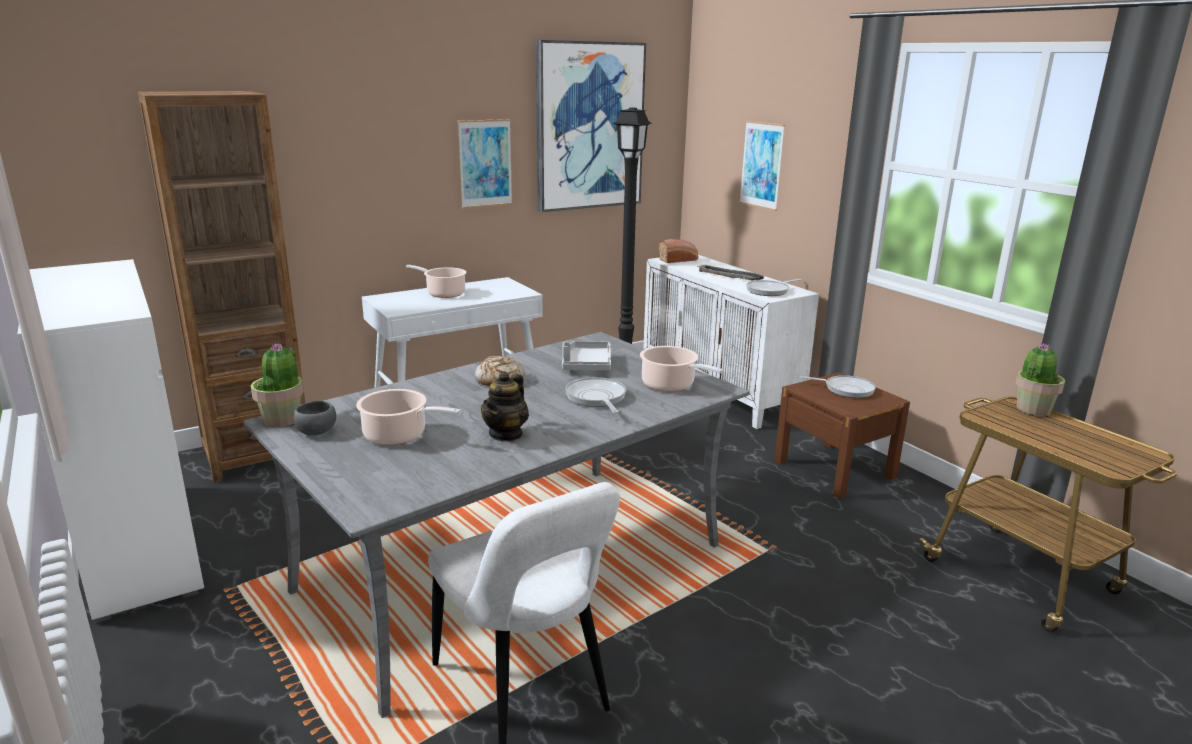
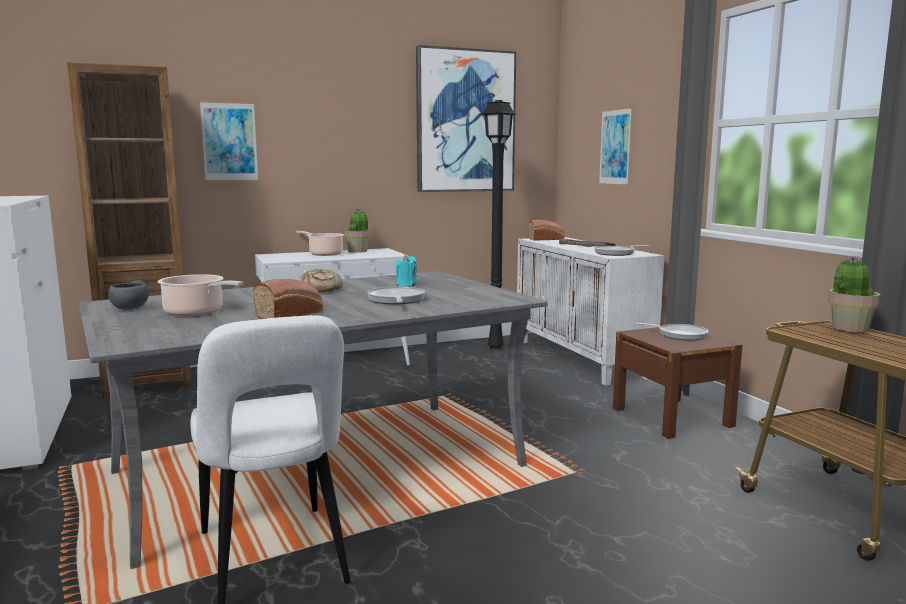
camera: 10 degrees right, 10 degrees down
(282, 419) = (110, 302): potted plant -> potted plant (358, 251)
(485, 163) = (369, 148): picture -> picture (229, 141)
(506, 434) = (291, 314): teapot -> bread
(586, 365) = (406, 285): grey tray -> turquoise candle
(670, 385) = (473, 296): cooking pot -> none

